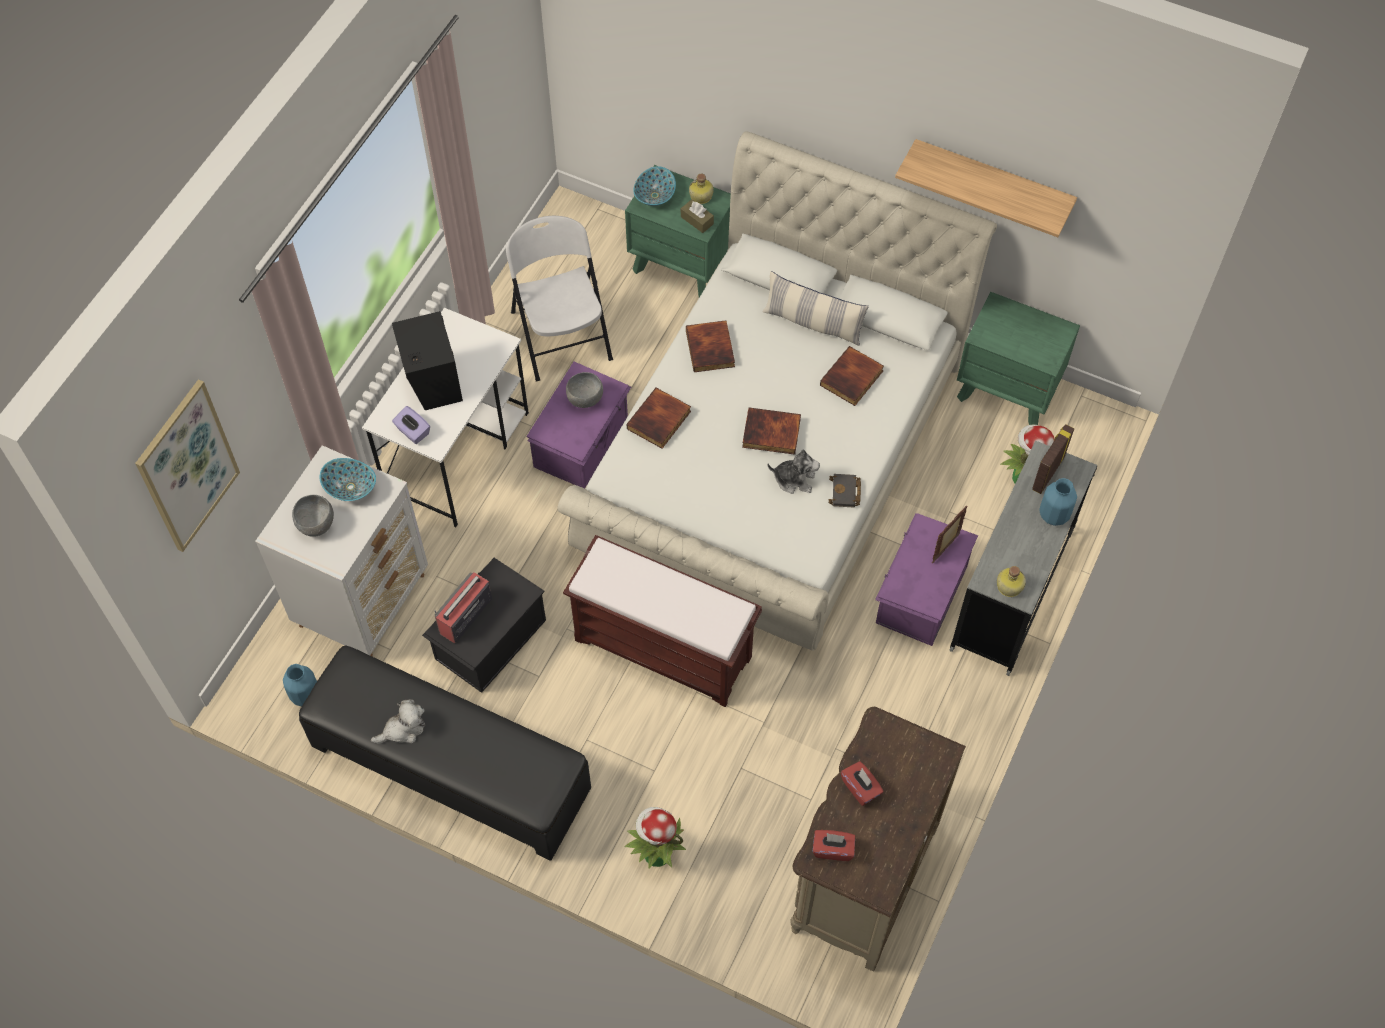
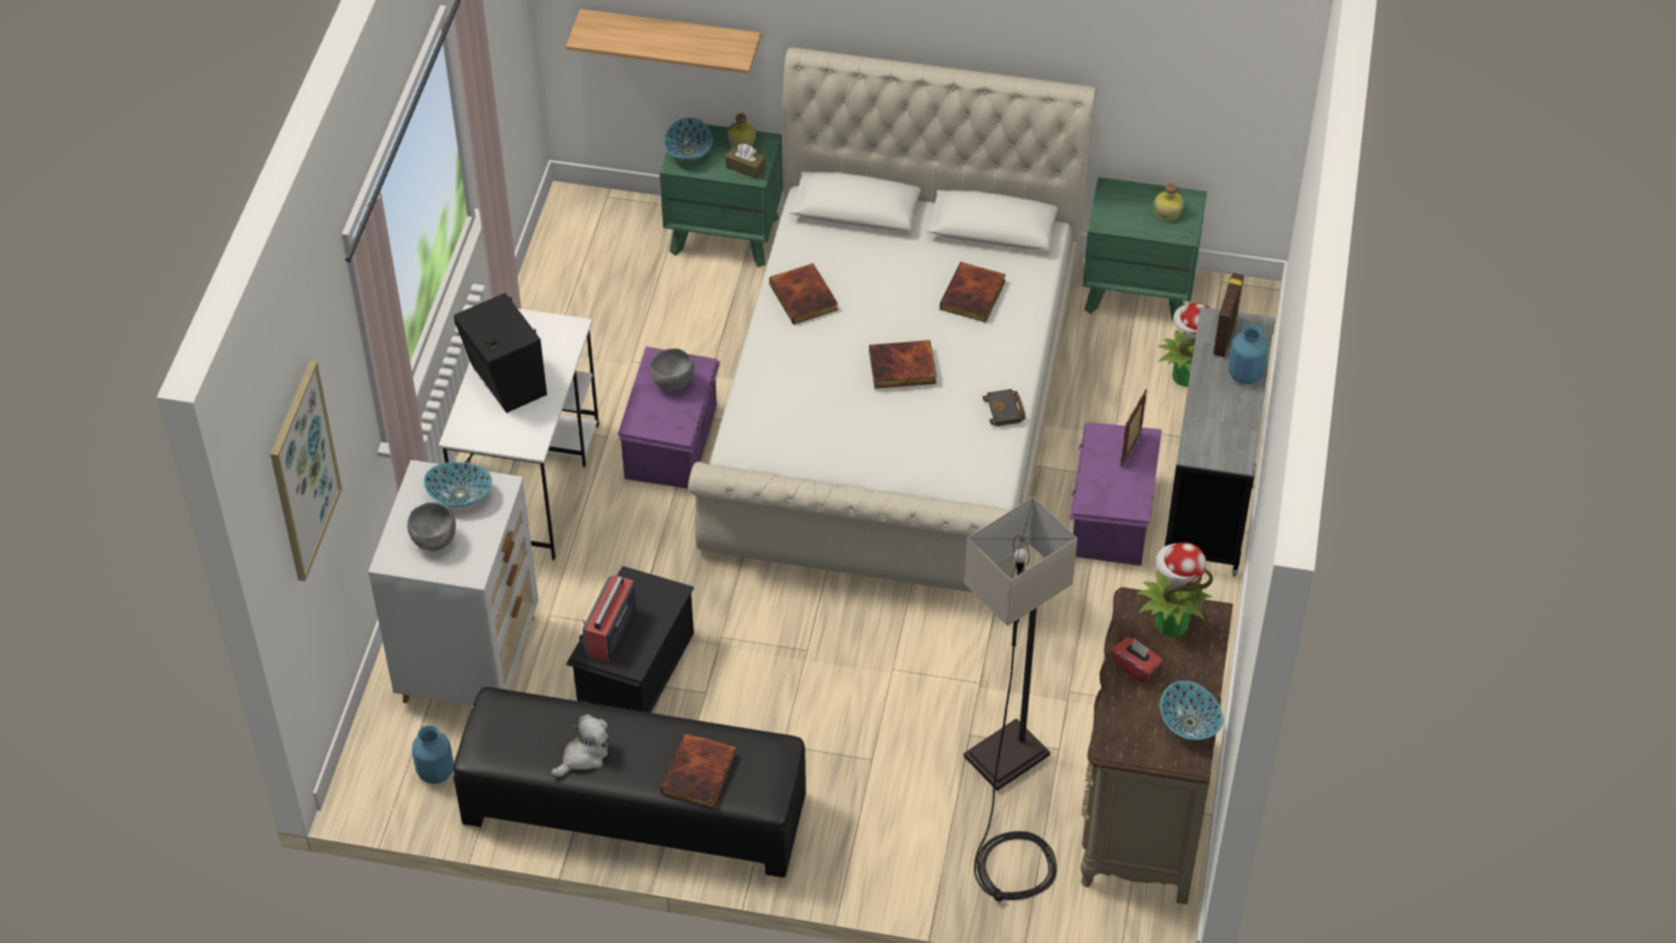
camera: 15 degrees left, 10 degrees down
(412, 432) = (500, 437): purple tissue box -> none
(562, 335) = (610, 336): white chair -> none
(656, 853) = (903, 843): potted plant -> potted plant (1170, 623)
(659, 421) = (772, 380): book -> book (700, 774)
(665, 648) = (841, 632): brown bench -> none
(750, 851) = (1009, 816): none -> floor lamp
(794, 479) = (943, 409): plush toy -> none
(813, 323) = (910, 249): pillow -> none
(833, 849) = (1126, 732): red tissue box -> none
(890, 855) = (1189, 723): none -> bowl
(992, 182) = (1084, 39): shelf -> shelf (671, 38)
(1008, 586) = (1220, 454): bottle -> bottle (1167, 212)

